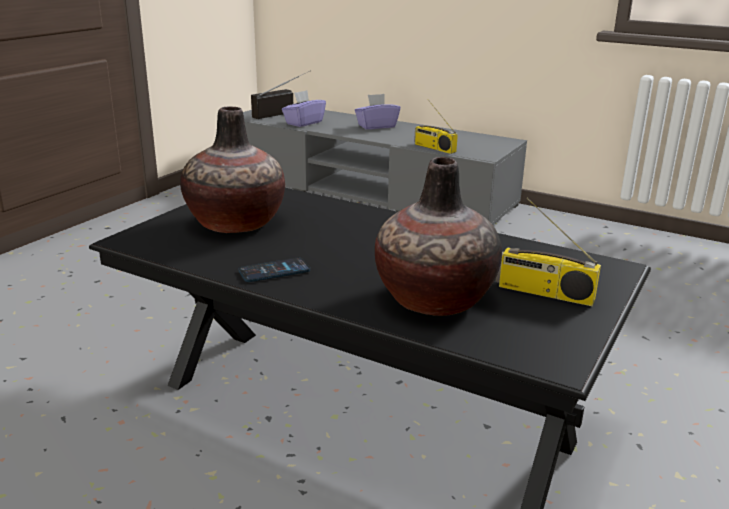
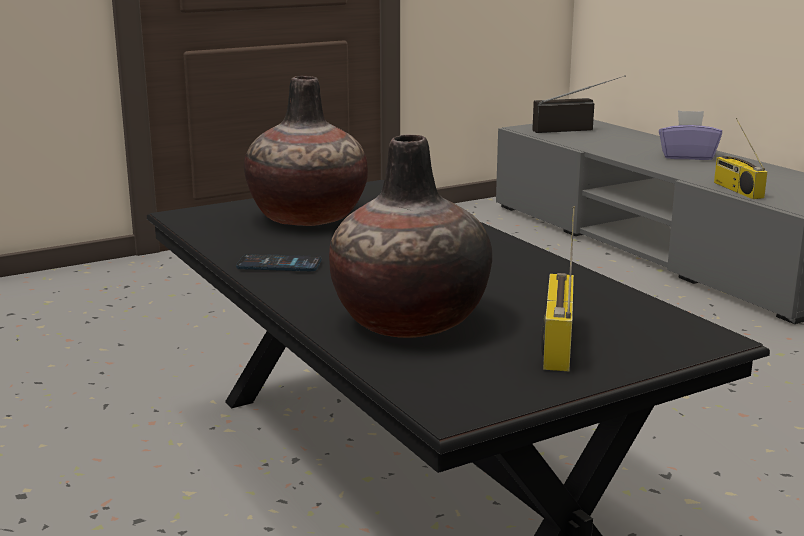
camera: 30 degrees right, 5 degrees down
(304, 123) = (591, 143): purple tissue box -> none
(543, 292) = (555, 342): radio -> radio turned 45 degrees clockwise

